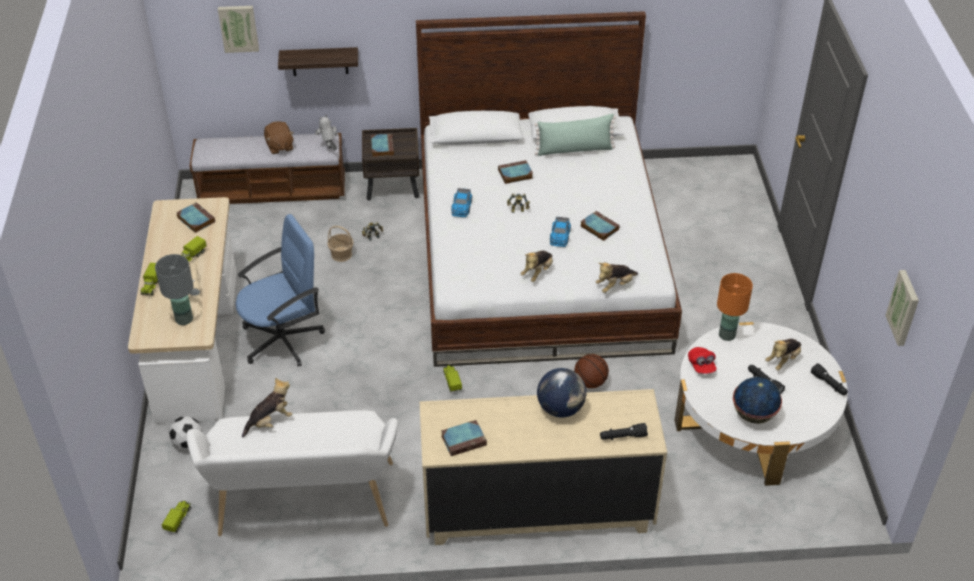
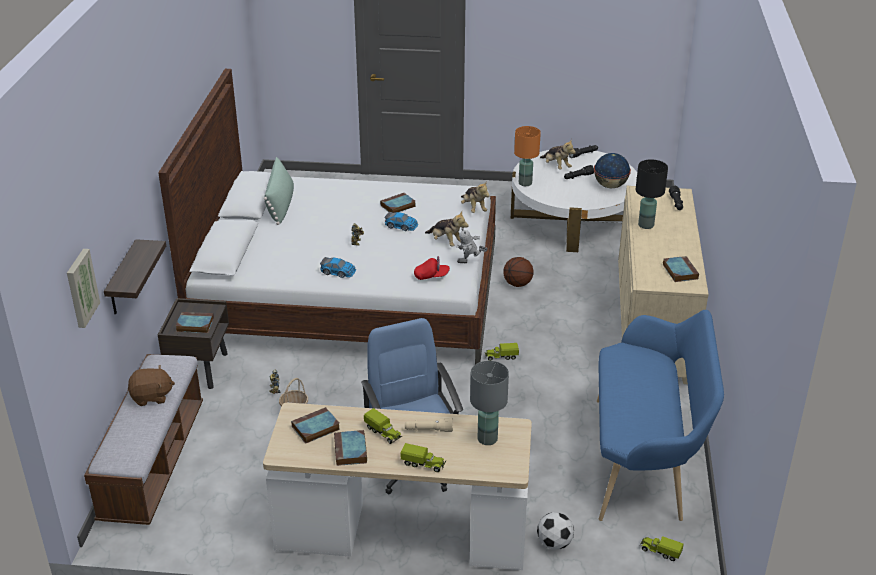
camera: 80 degrees left, 10 degrees down
(270, 421) = (614, 409): plush toy -> none
(303, 506) = (645, 460): white bench -> blue bench
(329, 150) = (180, 359): toy robot -> toy robot (470, 262)
(514, 174) = (302, 239): book -> book (351, 451)
(560, 408) = (645, 225): globe -> black table lamp
(701, 366) = (556, 198): red cap -> red cap (431, 276)
(904, 307) = (623, 43): picture -> none

